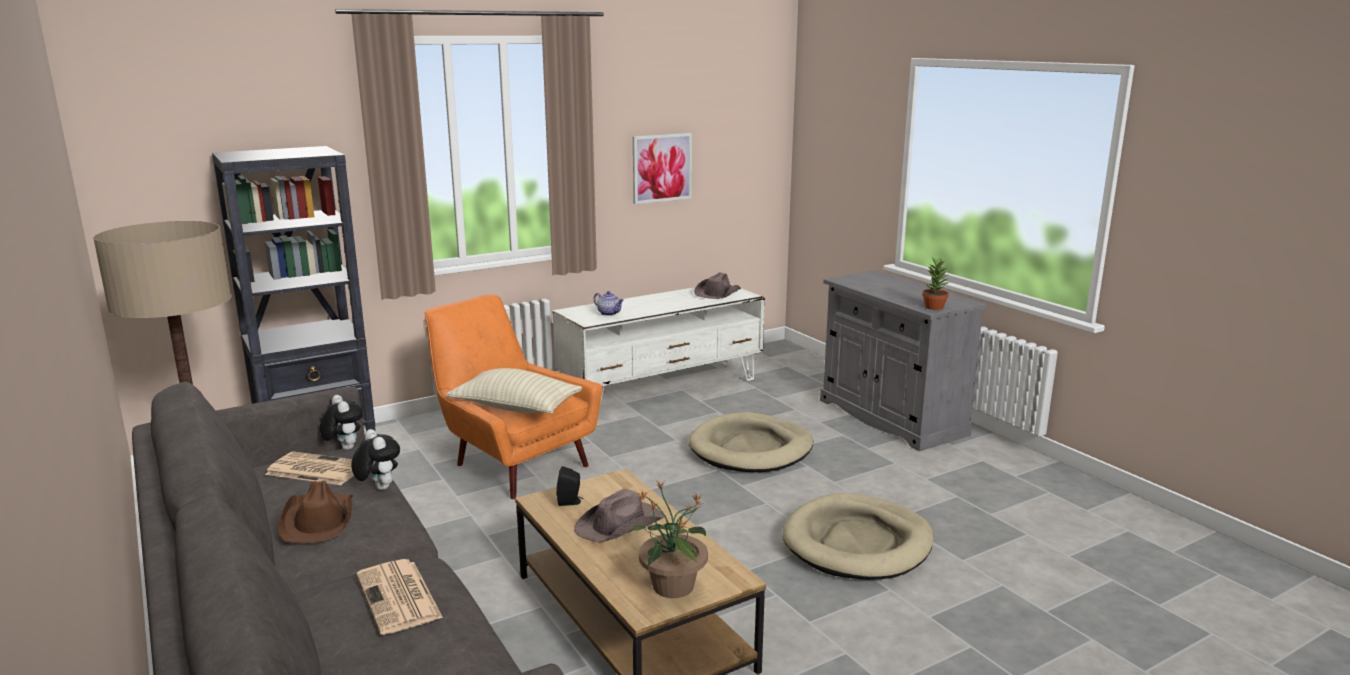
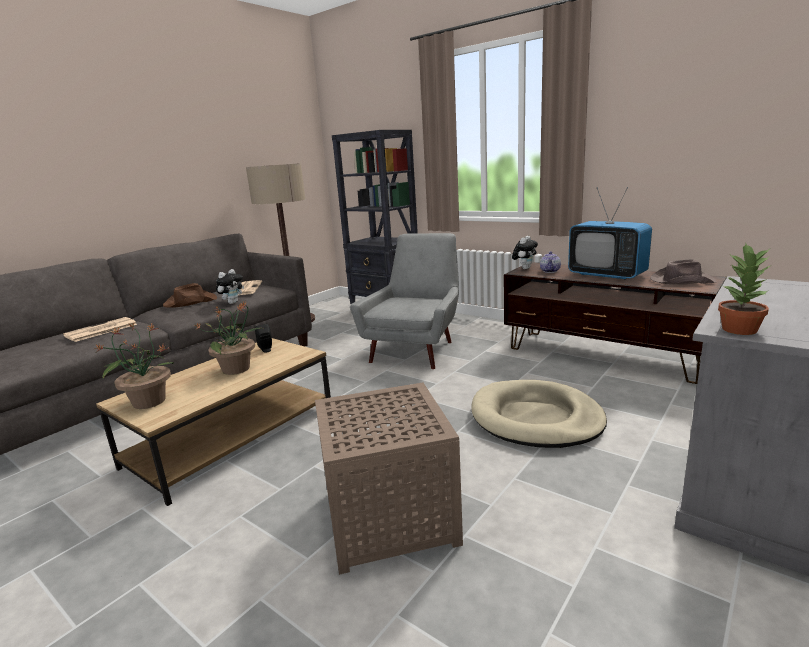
camera: 70 degrees right, 0 degrees up
(344, 448) = (284, 288): plush toy -> plush toy (524, 268)
(512, 462) = (417, 348): orange armchair -> grey armchair
(516, 408) = (393, 305): beige pillow -> none
(620, 524) = (237, 369): brown hat -> potted plant
(660, 303) = (607, 275): none -> television
(662, 168) = (672, 146): picture -> none
(662, 388) = (602, 355): white tv stand -> brown tv stand
(857, 543) = (392, 518): beige dog bed -> brown side table

